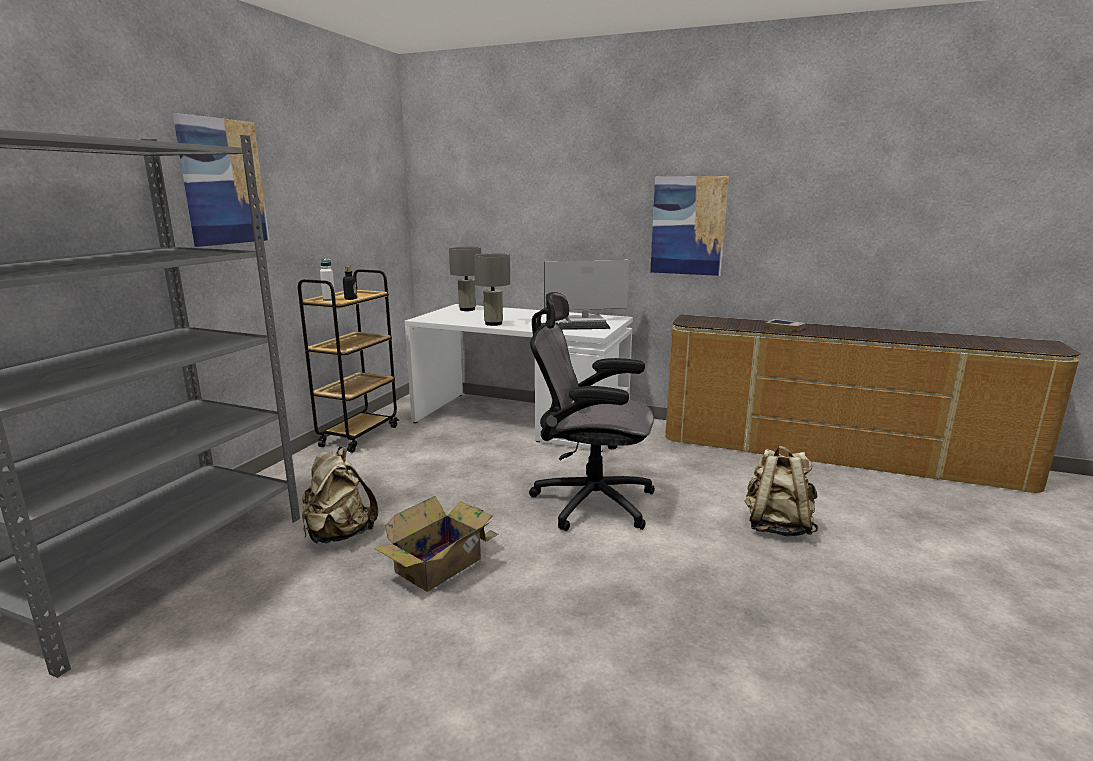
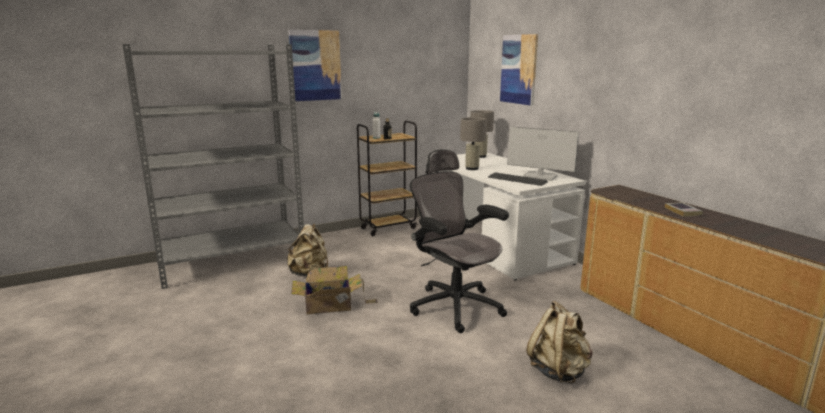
camera: 40 degrees right, 0 degrees up
(688, 226) = (632, 107): picture -> picture (519, 69)

